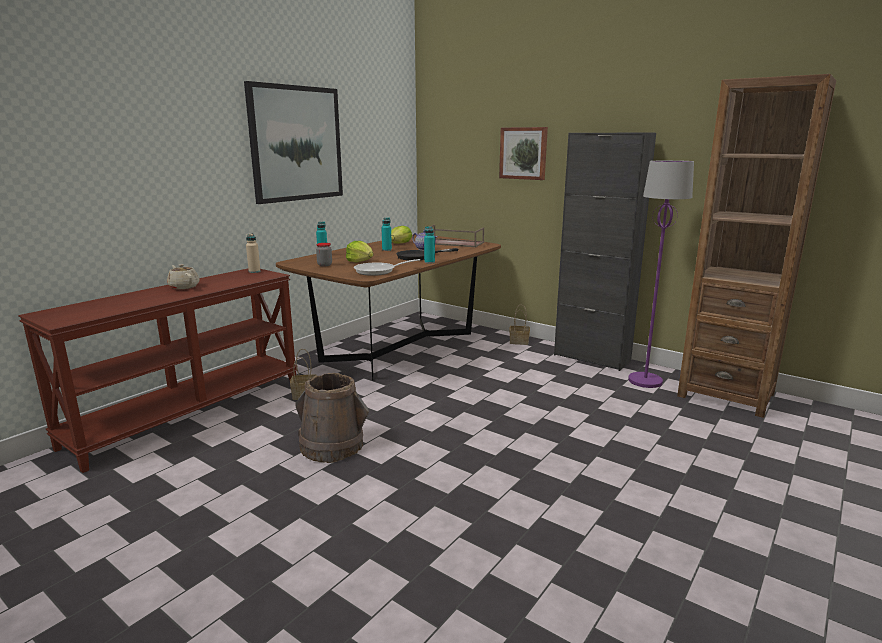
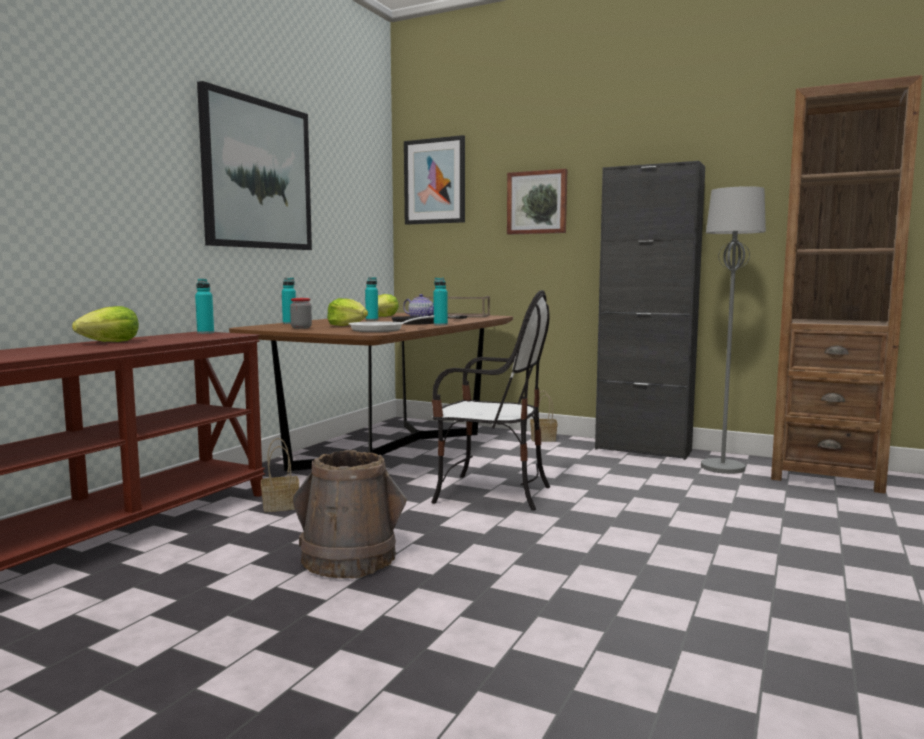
camera: 10 degrees left, 10 degrees down
(184, 287) = (110, 342): beige teapot -> lettuce
(254, 271) = (205, 333): beige bottle -> turquoise bottle
(447, 130) = (435, 181): none -> picture
(453, 394) = (491, 493): none -> chair
(645, 381) = (723, 467): purple floor lamp -> grey floor lamp

